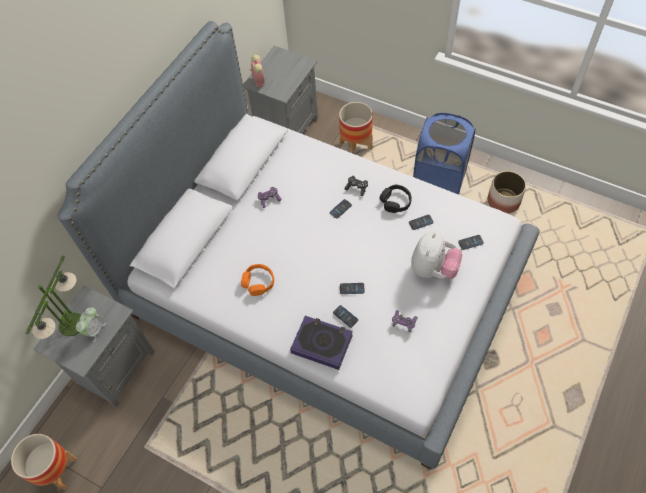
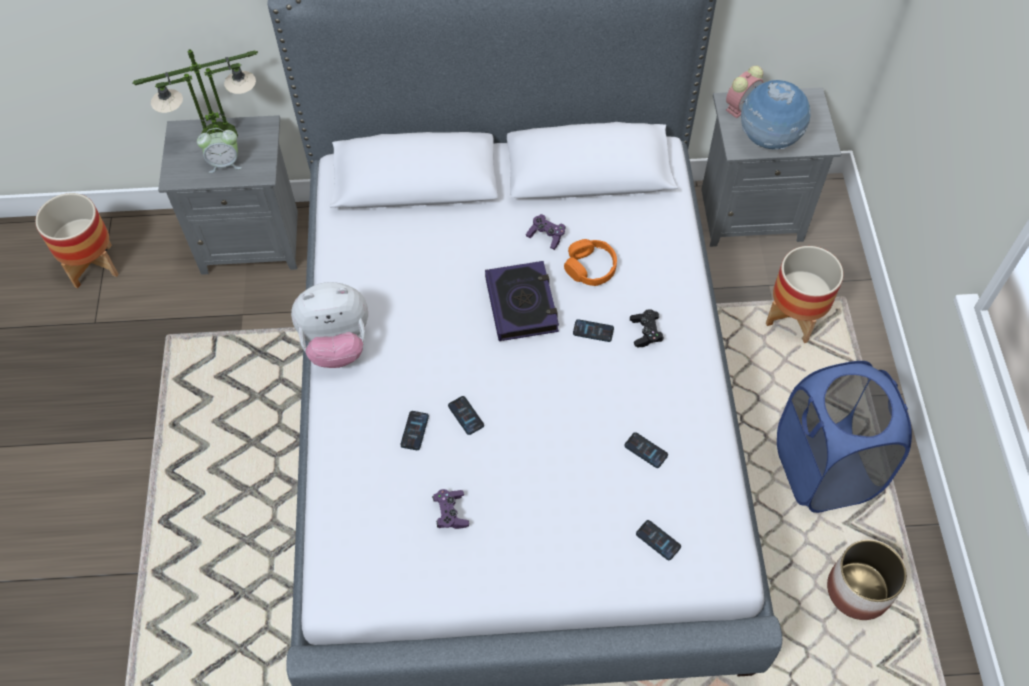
camera: 55 degrees right, 0 degrees up
(258, 282) = (404, 297): orange headphones -> orange headphones (590, 267)
(287, 81) = (768, 140): none -> globe
(322, 344) = (355, 424): book -> book (522, 304)
(395, 202) = (658, 396): black headphones -> none
(433, 269) = (572, 509): plush toy -> plush toy (337, 344)

